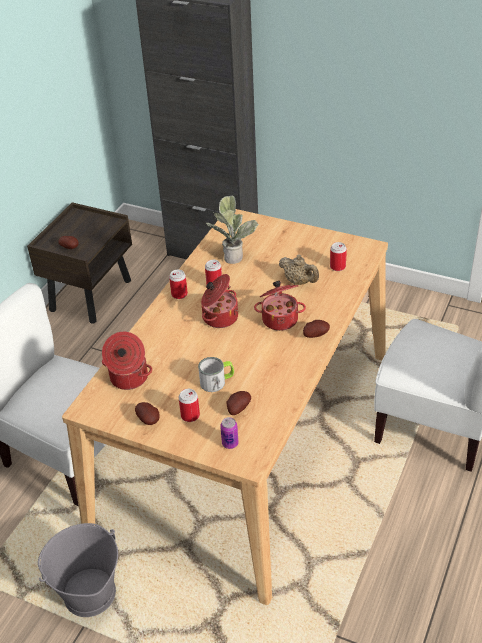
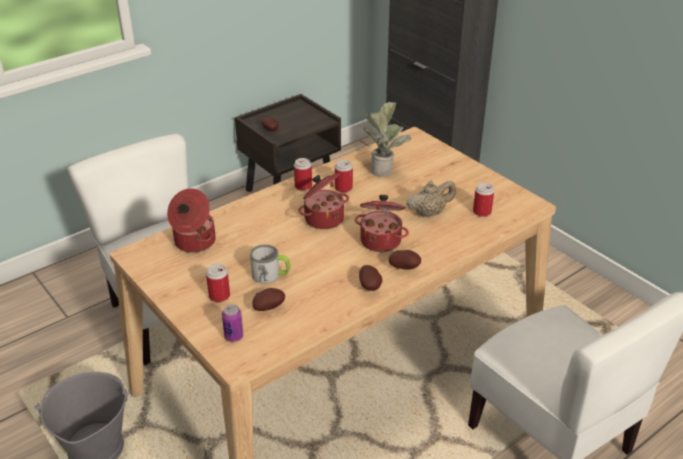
camera: 25 degrees right, 5 degrees down
(149, 420) = (179, 285): potato -> potato (370, 287)
(299, 282) = (429, 213): beige teapot -> beige teapot turned 90 degrees counterclockwise

